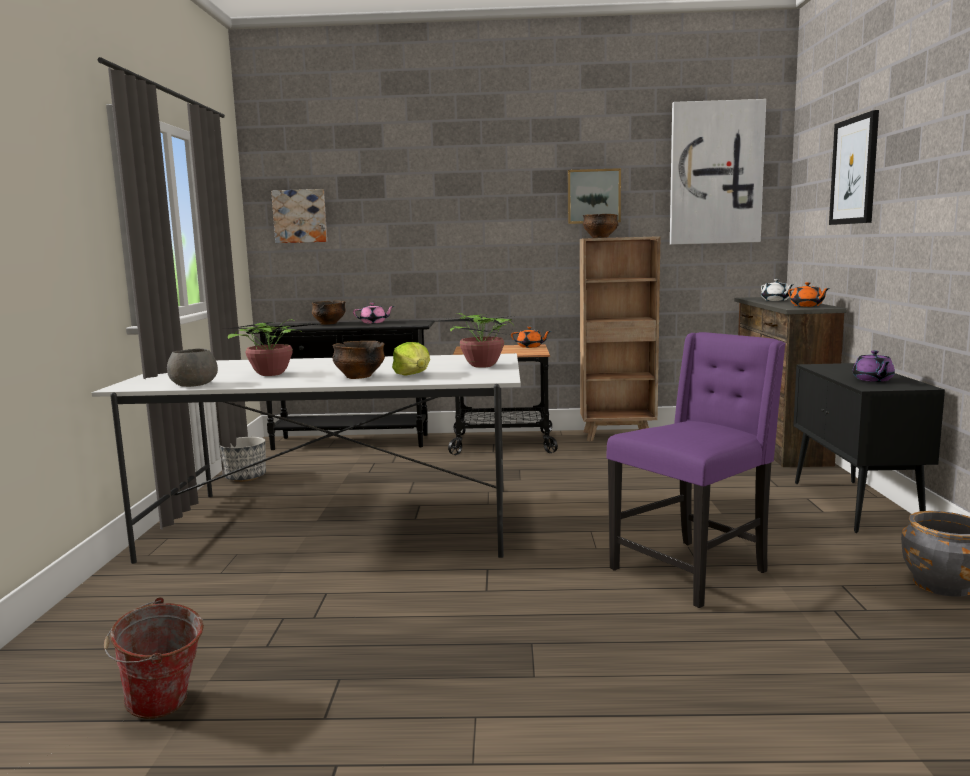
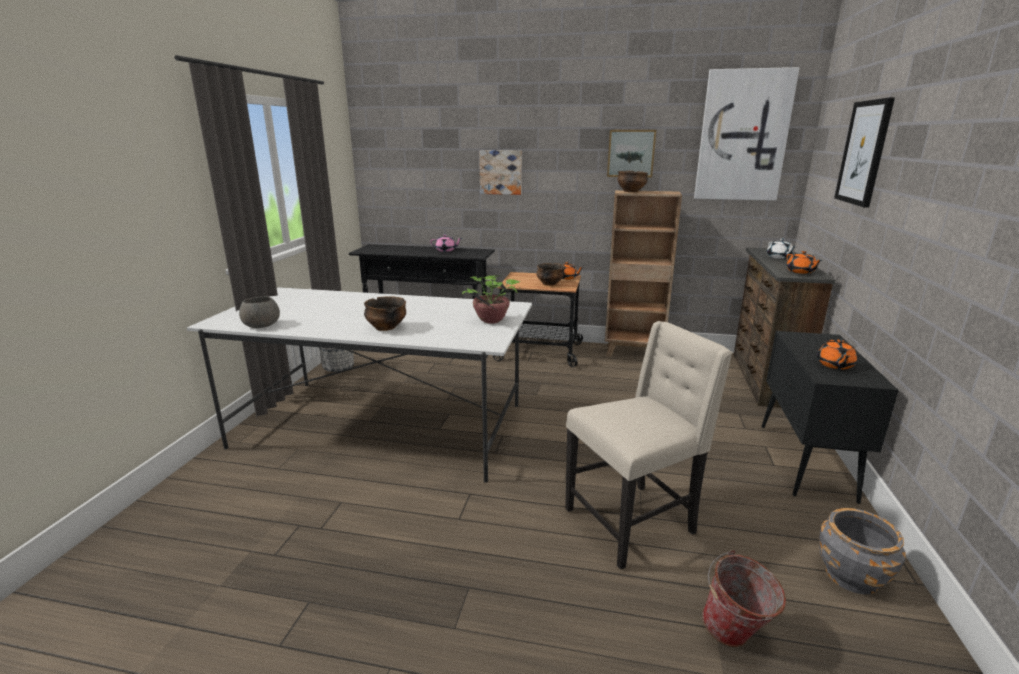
camera: 10 degrees right, 10 degrees up
(162, 710) = (174, 612): bucket -> bucket (735, 637)
(270, 373) = (326, 314): potted plant -> none
(300, 216) = (394, 161): picture -> picture (501, 172)
(329, 324) = (412, 249): bowl -> bowl (549, 284)
(413, 375) = (429, 329): lettuce -> none
(692, 571) = (632, 521): purple chair -> beige chair
(873, 380) = (835, 365): purple teapot -> orange teapot

